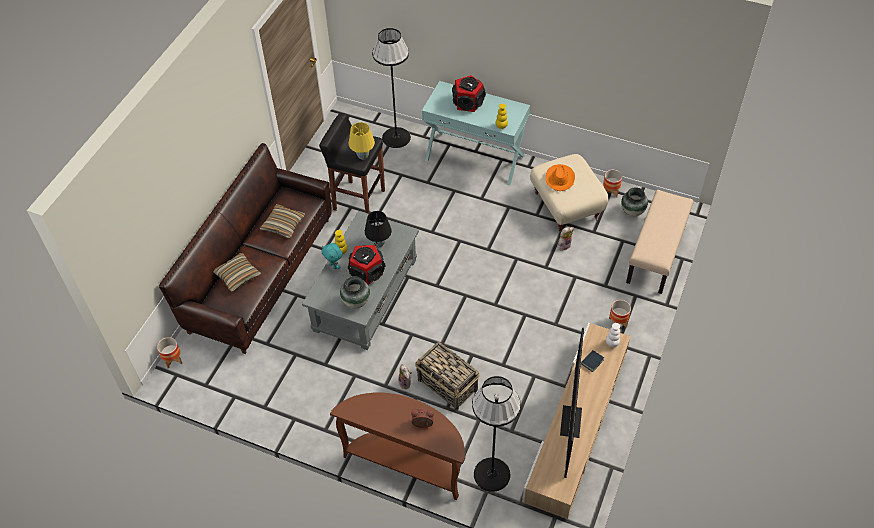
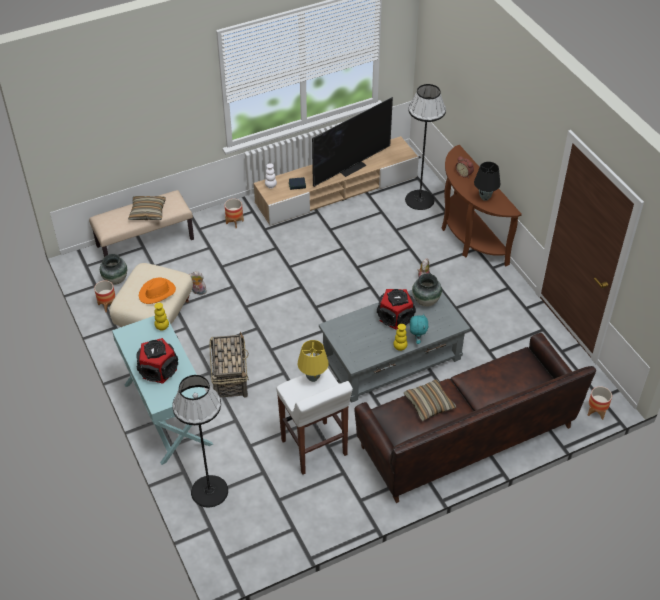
camera: 140 degrees left, 5 degrees down
(238, 276) = (506, 383): pillow -> pillow (148, 212)
(358, 200) = (314, 448): black stool -> white stool
(379, 244) = (363, 333): black table lamp -> black table lamp (485, 197)
(448, 385) = (394, 260): basket -> basket (230, 377)

